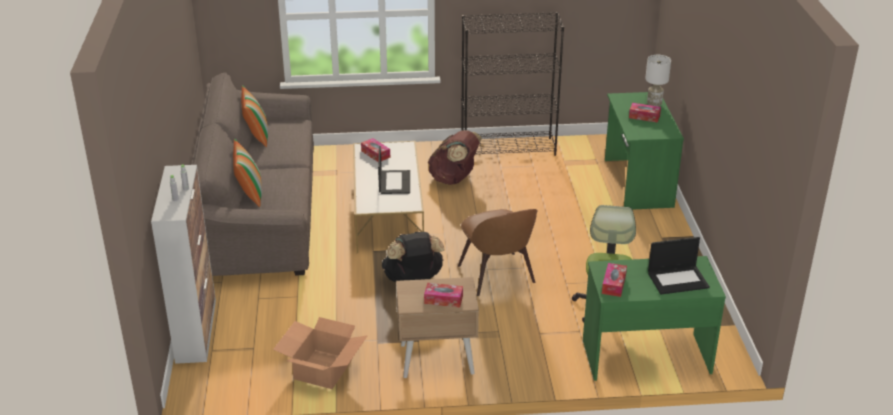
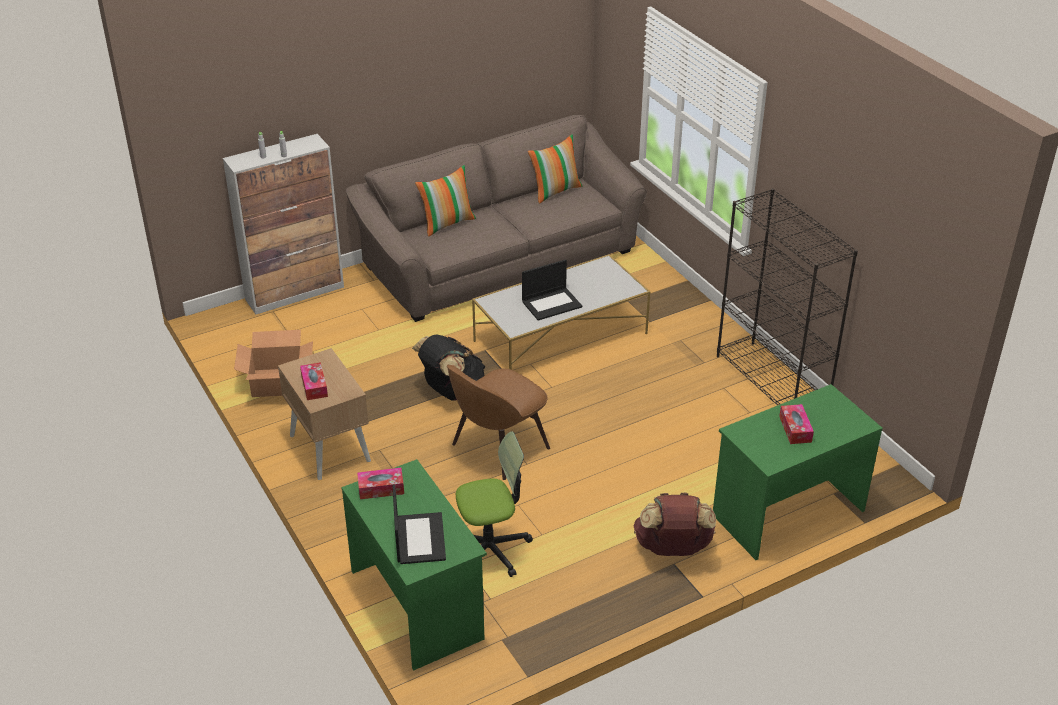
camera: 65 degrees right, 5 degrees up
(375, 154) = (598, 275): tissue box -> none
(454, 179) = (666, 361): brown backpack -> brown backpack (672, 549)
(654, 104) = (839, 431): white table lamp -> none
(678, 280) = (419, 538): laptop -> laptop turned 150 degrees counterclockwise

